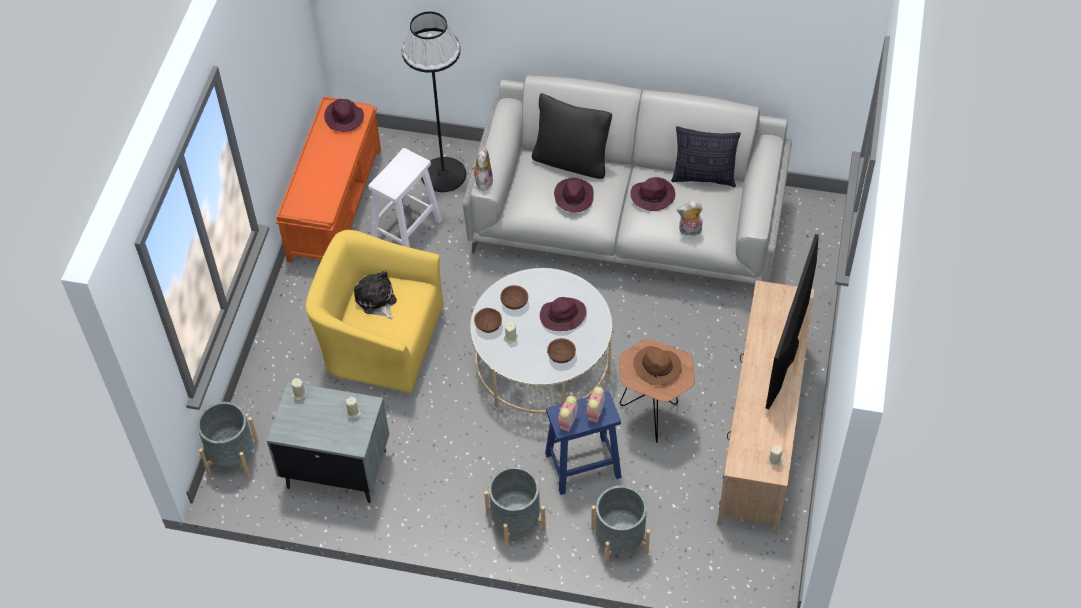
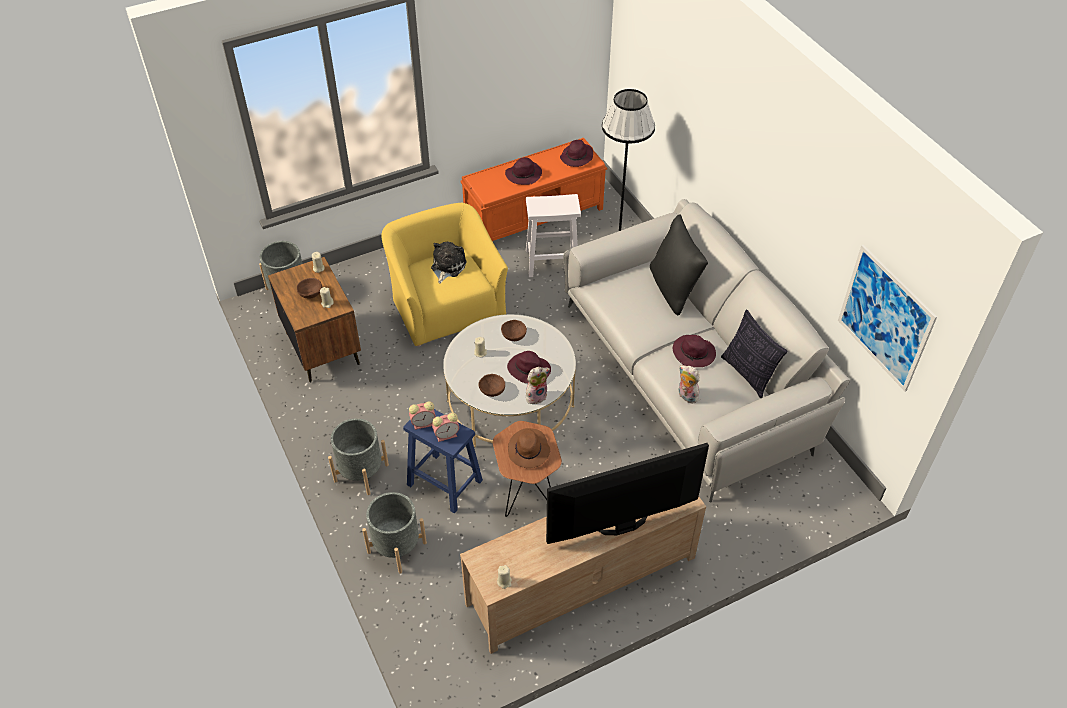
camera: 50 degrees right, 5 degrees down
(336, 469) = (323, 348): grey nightstand -> brown nightstand
(483, 181) = (588, 246): plush toy -> plush toy (536, 395)
(488, 325) = (479, 334): brown bowl -> brown bowl (310, 294)
(573, 197) = (641, 309): purple hat -> purple hat (524, 174)
(808, 50) = (885, 318): none -> picture

